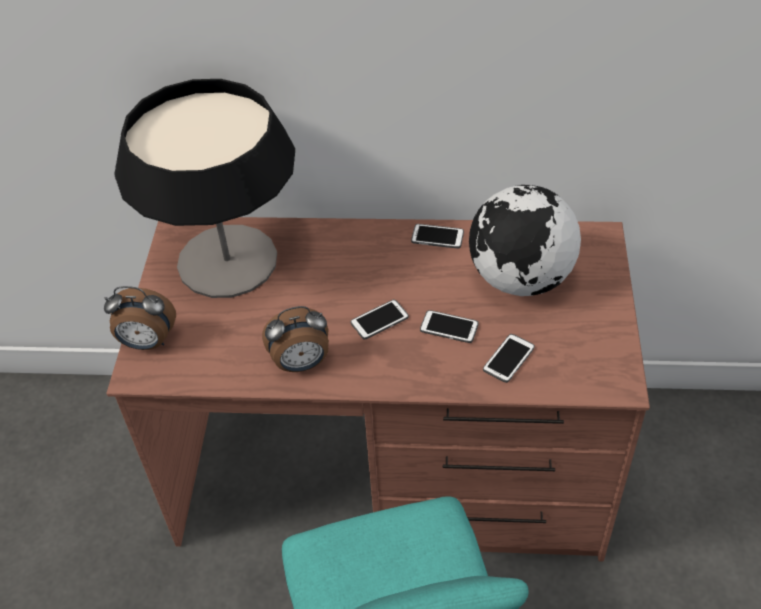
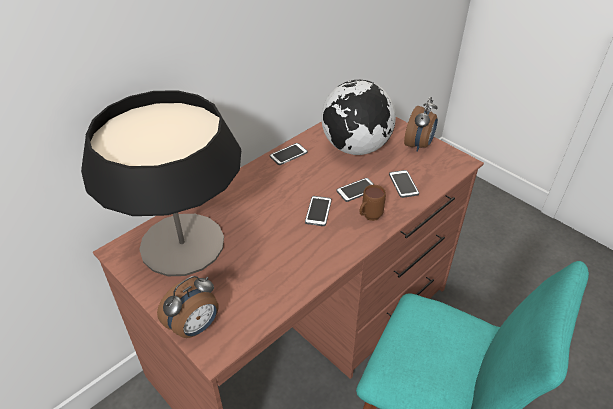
camera: 50 degrees left, 5 degrees down
(301, 364) = (309, 263): alarm clock -> alarm clock (419, 145)
(417, 365) = (368, 217): none -> brown mug

